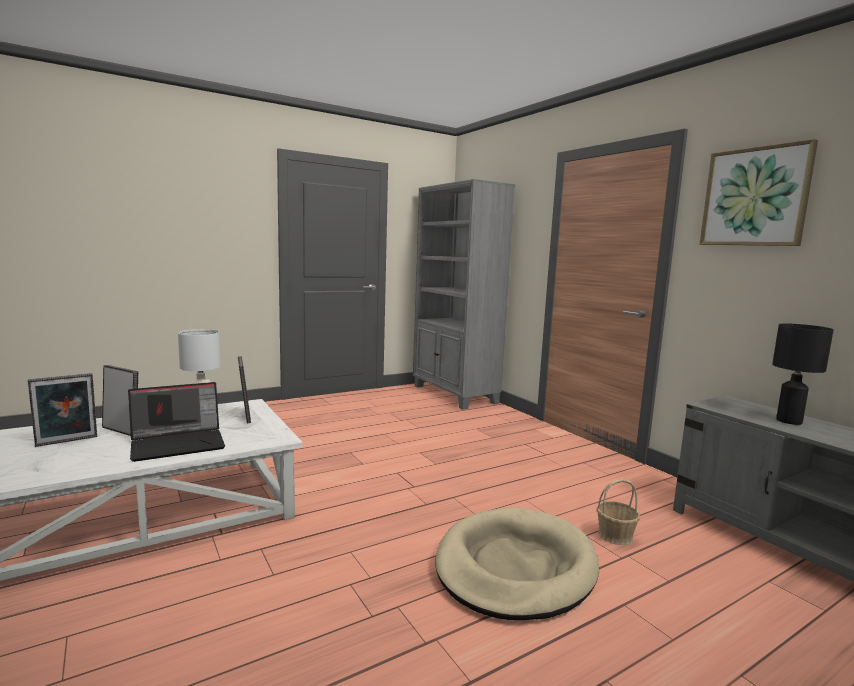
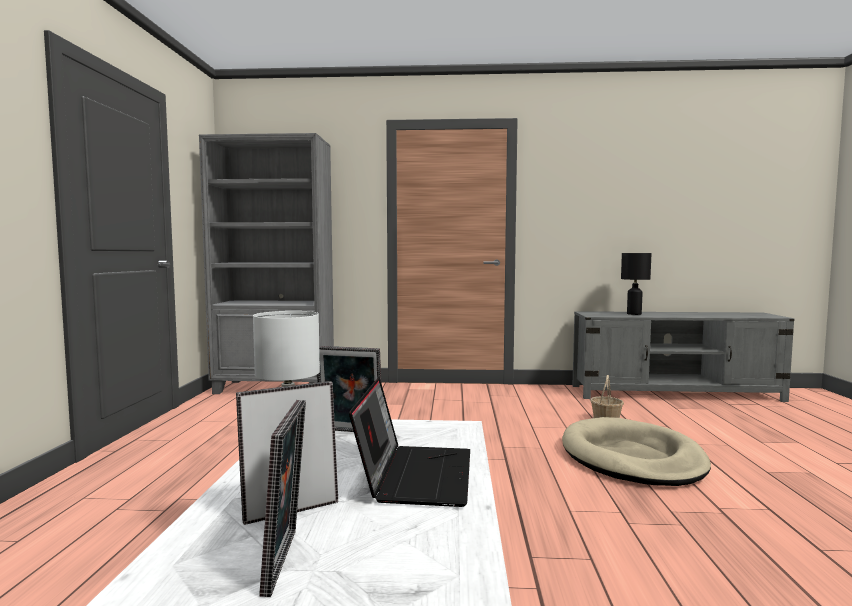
camera: 55 degrees left, 5 degrees down
(755, 197) = (574, 173): picture -> none

